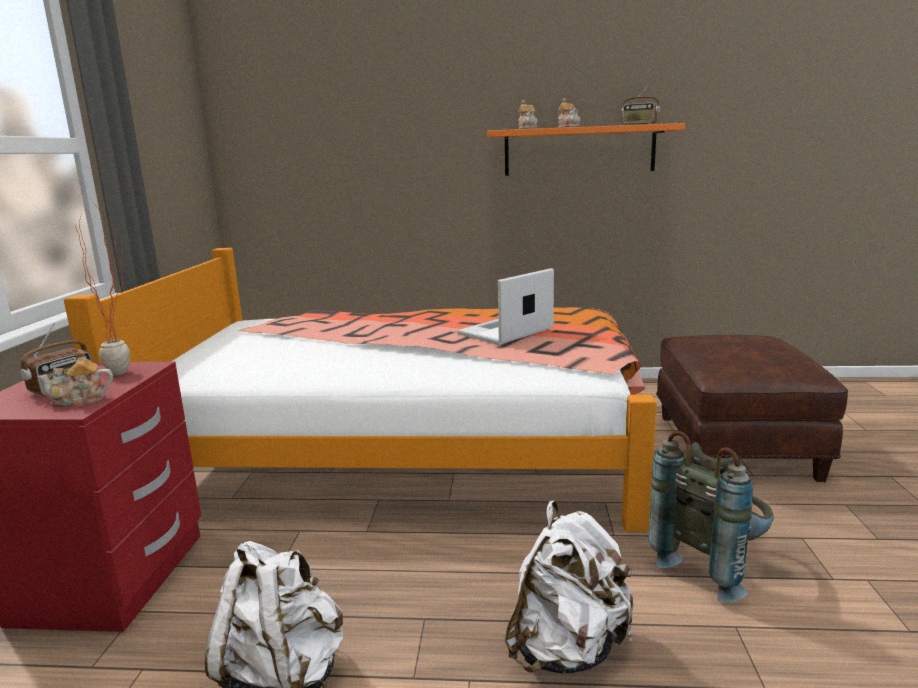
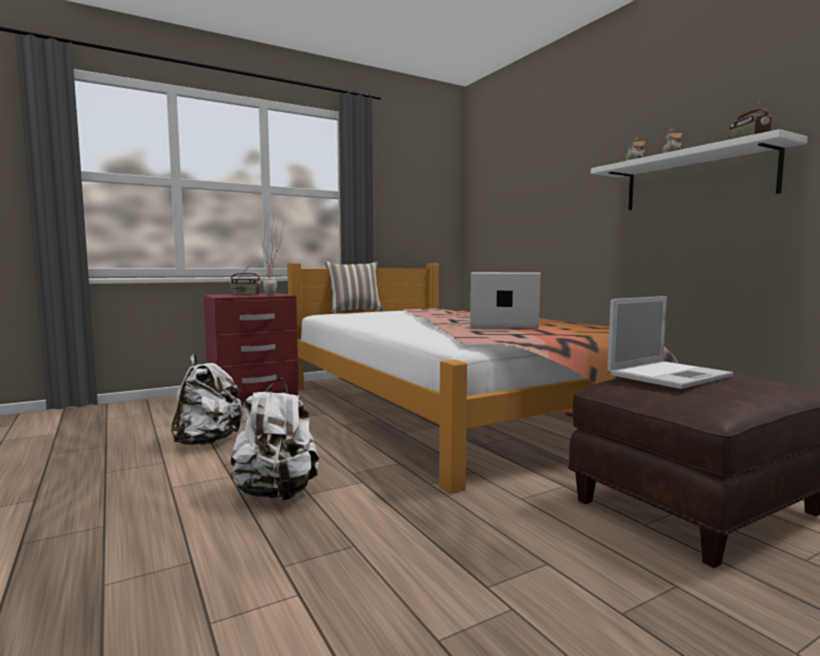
camera: 55 degrees right, 10 degrees down
(80, 400) = (233, 296): teapot -> none
(172, 354) = (354, 311): none -> pillow
(579, 151) = (696, 179): orange shelf -> white shelf
(711, 565) = (434, 525): grey backpack -> none
(730, 351) = (669, 375): none -> laptop

